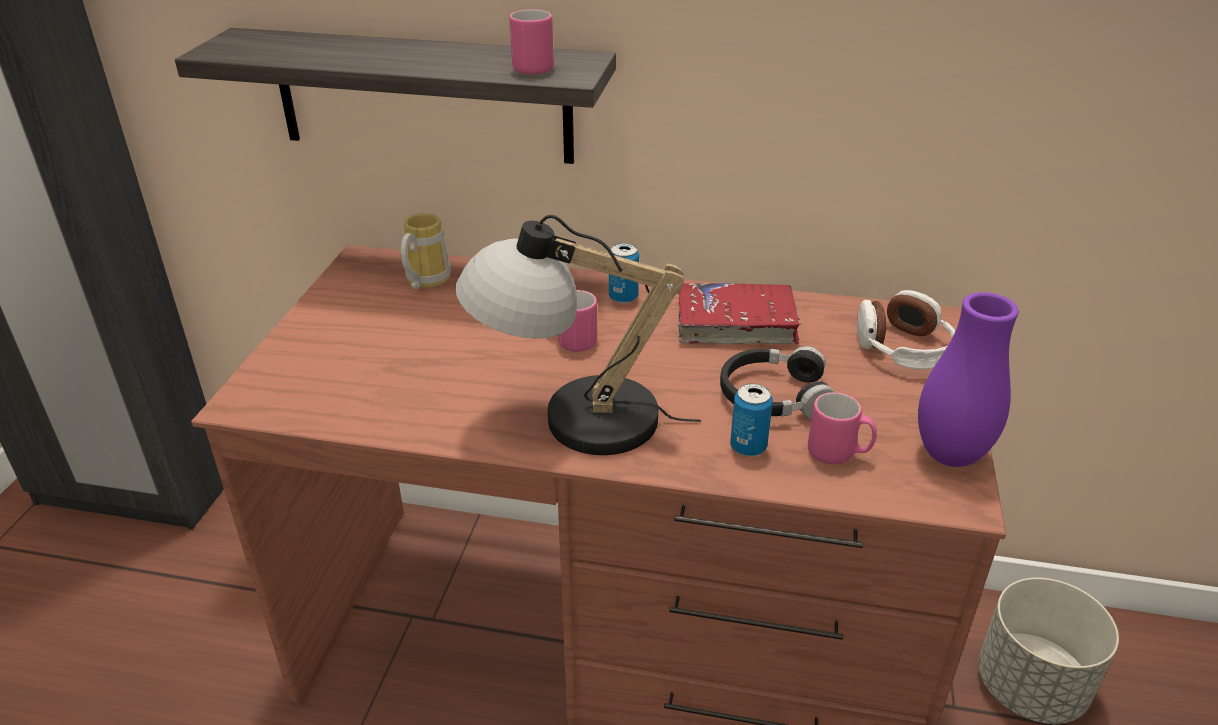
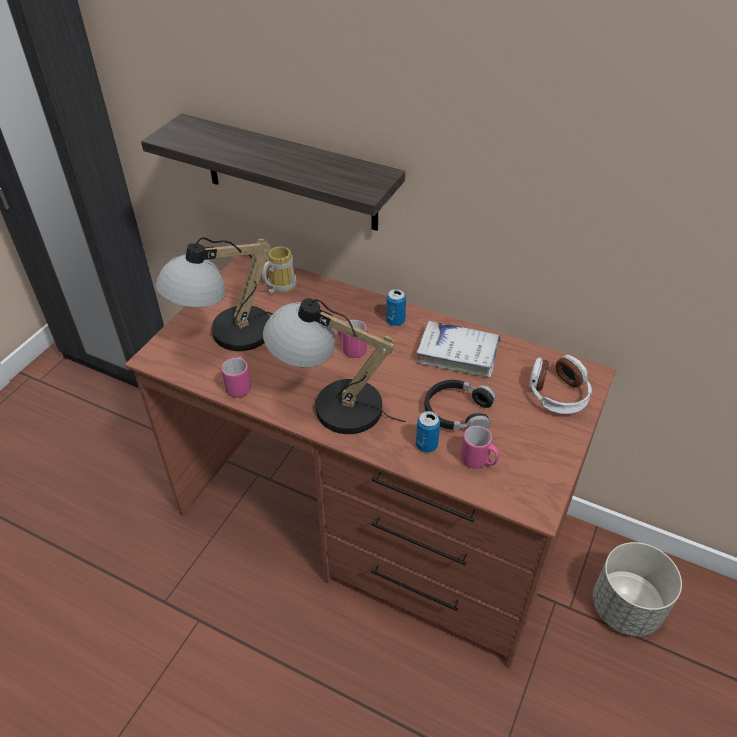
camera: 15 degrees right, 10 degrees up
(362, 357) = (227, 337): none -> table lamp
(532, 67) = (346, 179): pink mug -> pink mug (240, 386)
(736, 324) = (458, 354): red book -> white book
(950, 455) = (547, 476): purple vase -> none

